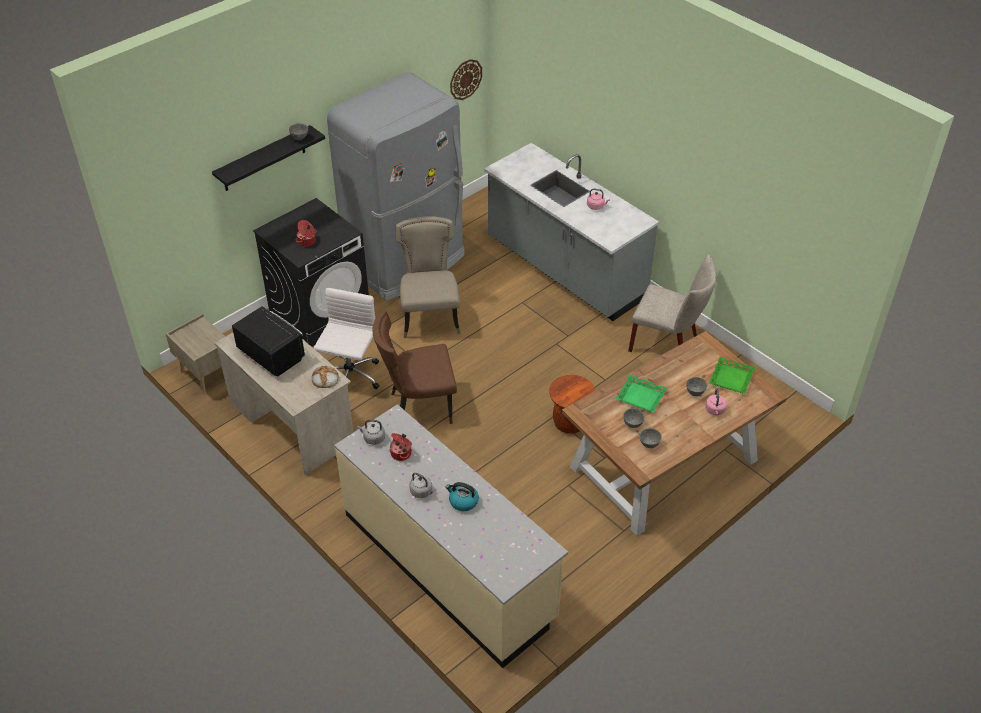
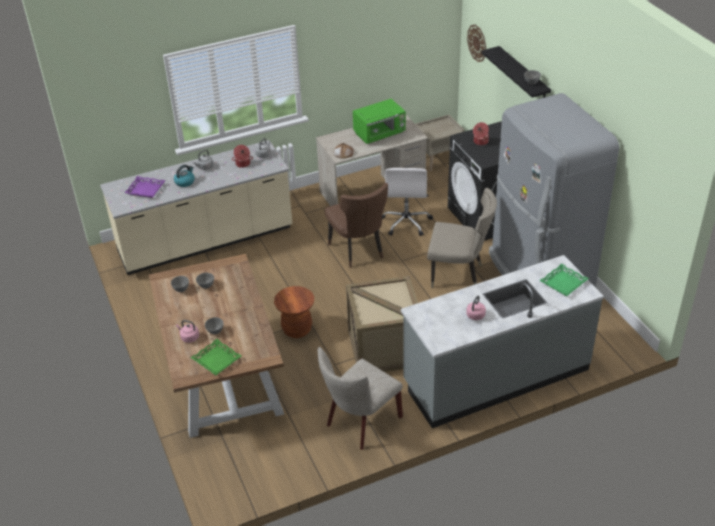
camera: 110 degrees right, 5 degrees down
(271, 355) = (380, 134): black microwave -> green microwave
(349, 376) = (406, 222): white office chair -> white office chair turned 60 degrees clockwise
(418, 405) = (358, 251): brown chair -> brown chair turned 150 degrees clockwise
(465, 79) = (661, 215): wall clock -> wall clock (477, 43)
(496, 539) = (145, 190): none -> purple tray
(566, 349) = (383, 349): none -> crate
(640, 397) = (231, 298): green tray -> green tray (563, 283)

